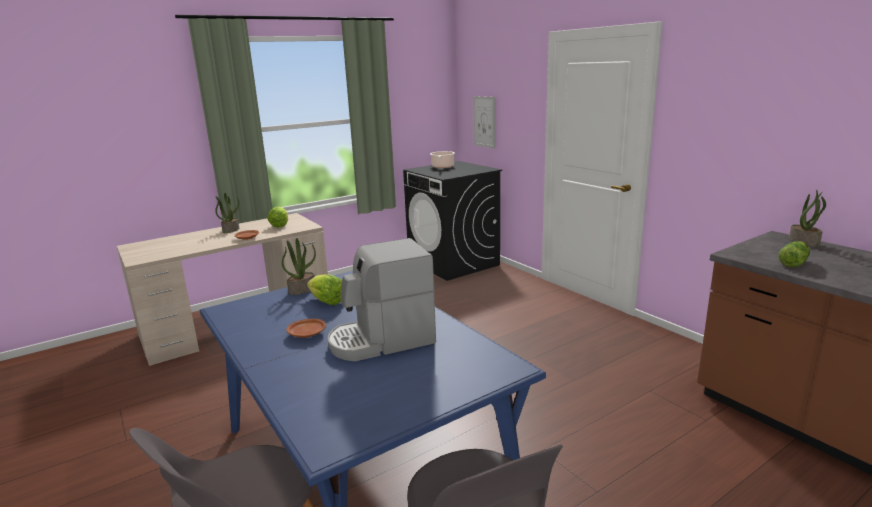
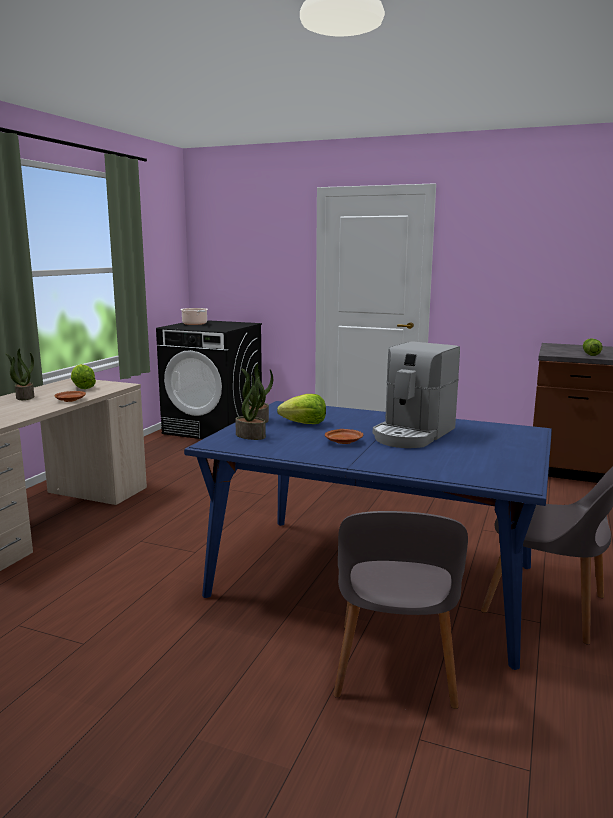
camera: 35 degrees left, 5 degrees down
(484, 122) = (233, 276): picture -> none
(804, 242) = (572, 345): potted plant -> potted plant (251, 436)

